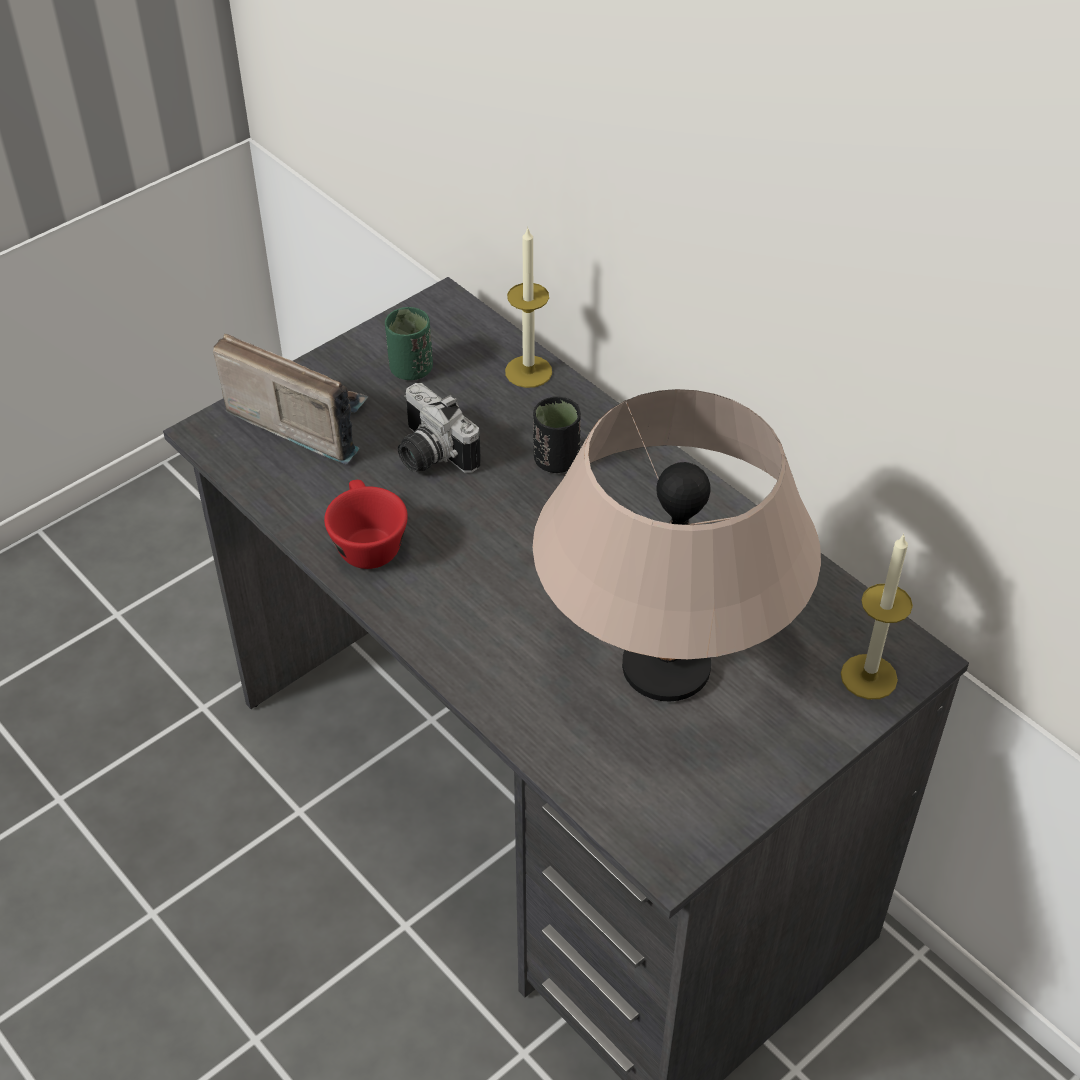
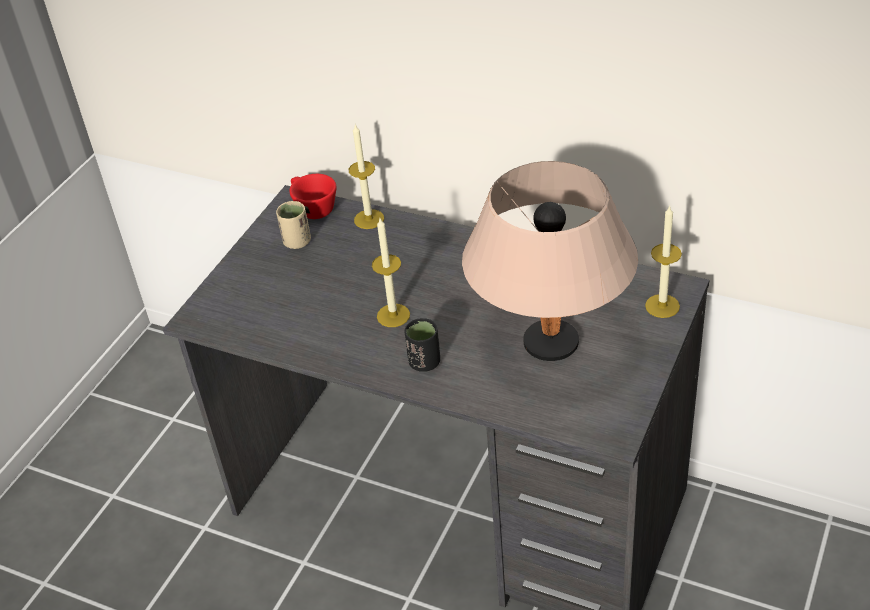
camera: 20 degrees left, 5 degrees down
(300, 419) = (246, 292): radio -> none
(366, 542) = (333, 343): red cup -> red cup (312, 208)
(411, 369) = (297, 242): green cup -> beige cup
(429, 455) = (339, 283): camera -> none
(472, 533) = (393, 315): none -> candle
(556, 460) = (417, 260): black cup -> black cup (424, 362)

